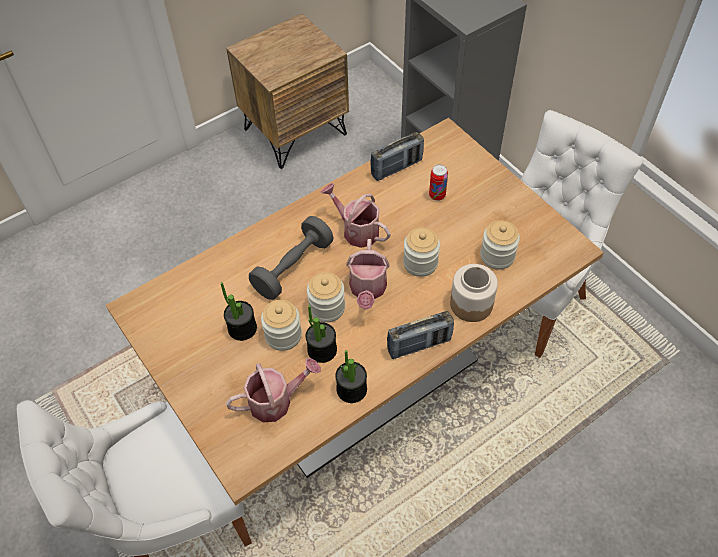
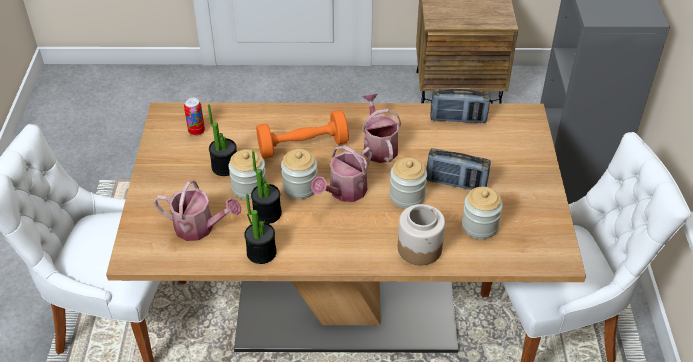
camera: 35 degrees right, 10 degrees down
(293, 267) = (303, 146): grey dumbbell -> orange dumbbell
(419, 345) = (345, 253): radio -> radio (456, 183)
(437, 195) = (472, 155): can -> can (196, 131)

